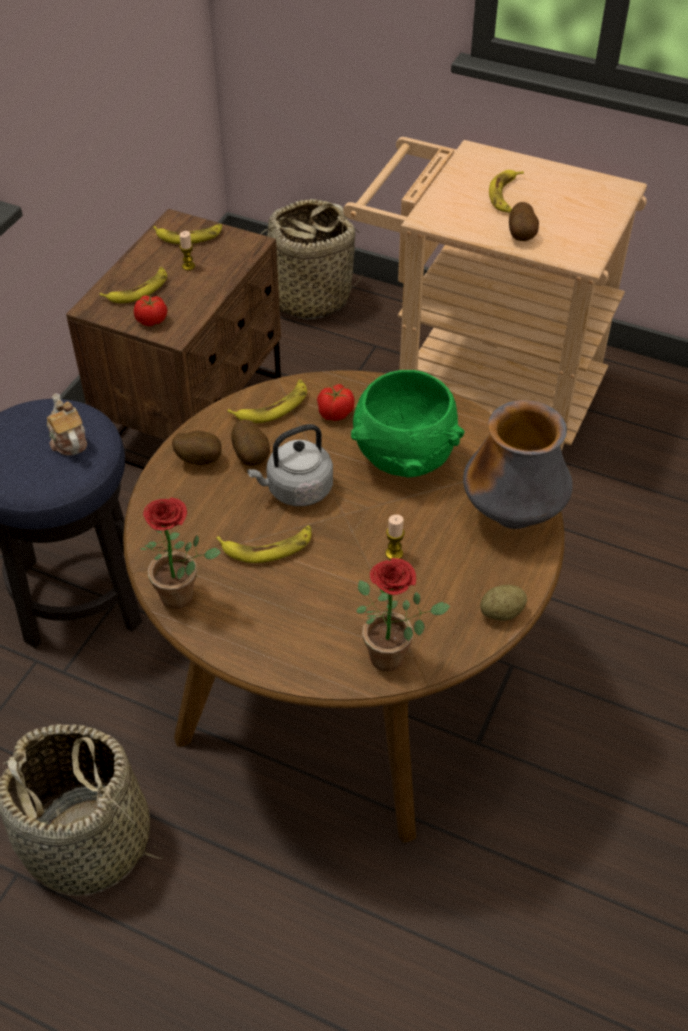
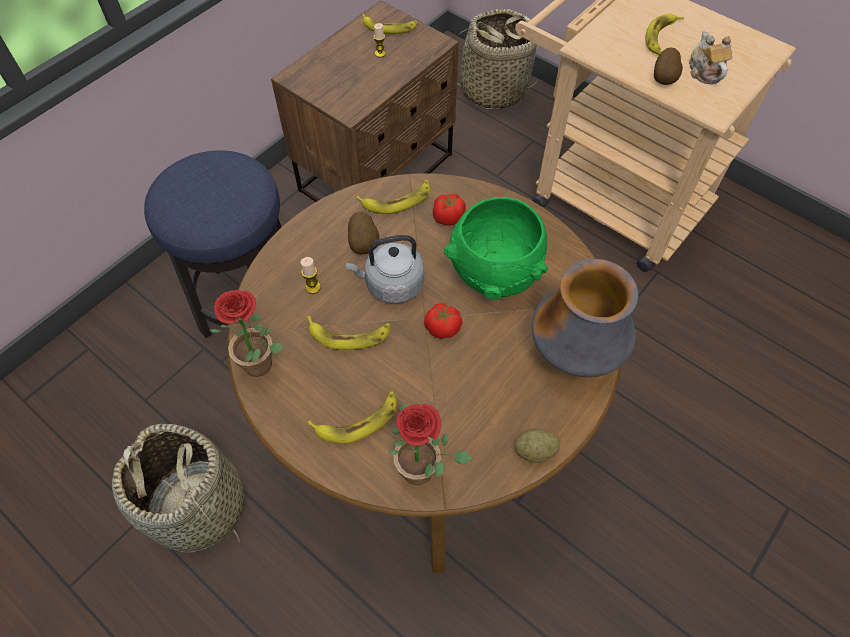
camera: 15 degrees right, 10 degrees up
(68, 440) = (231, 192): teapot -> teapot (704, 72)
(138, 290) = (334, 67): banana -> banana (358, 420)
(151, 321) = (335, 97): tomato -> tomato (442, 328)
(199, 459) = (320, 237): potato -> none
(394, 553) = (456, 367): candle -> candle (313, 287)

